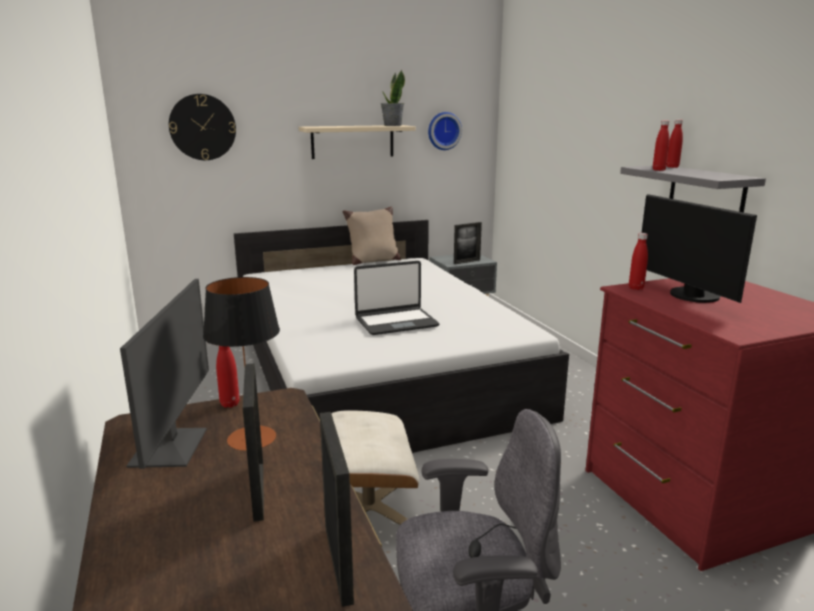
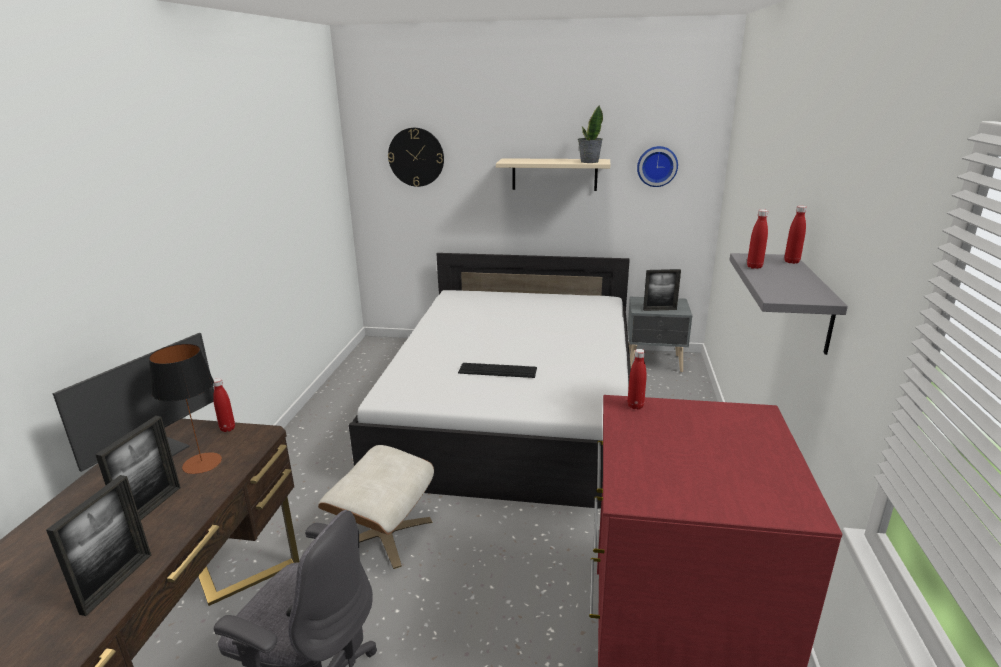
camera: 30 degrees right, 5 degrees up
(373, 261) = (564, 293): beige pillow -> none
(396, 322) = (497, 370): laptop -> keyboard
(690, 296) = (675, 432): monitor -> none

